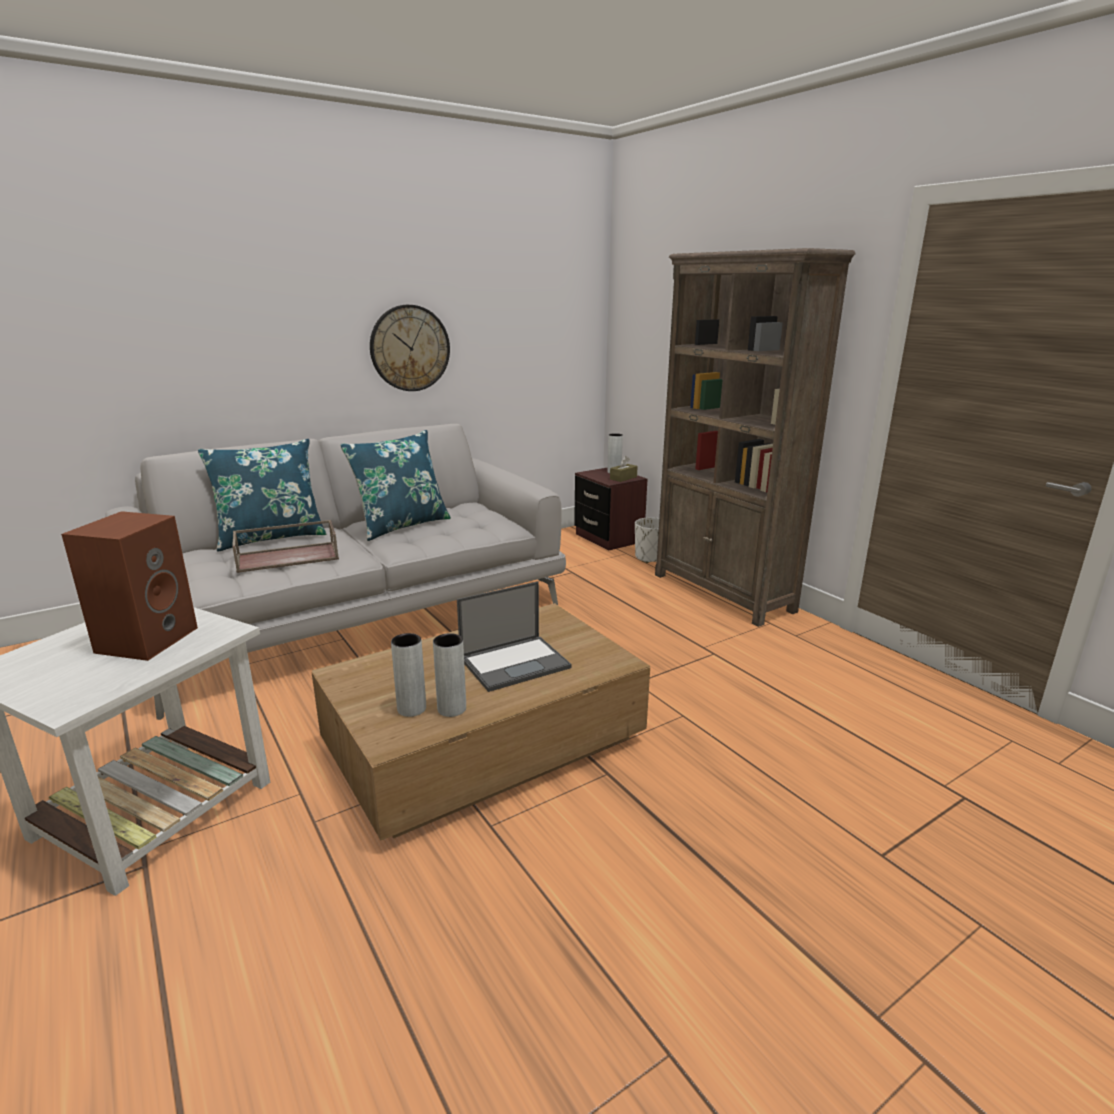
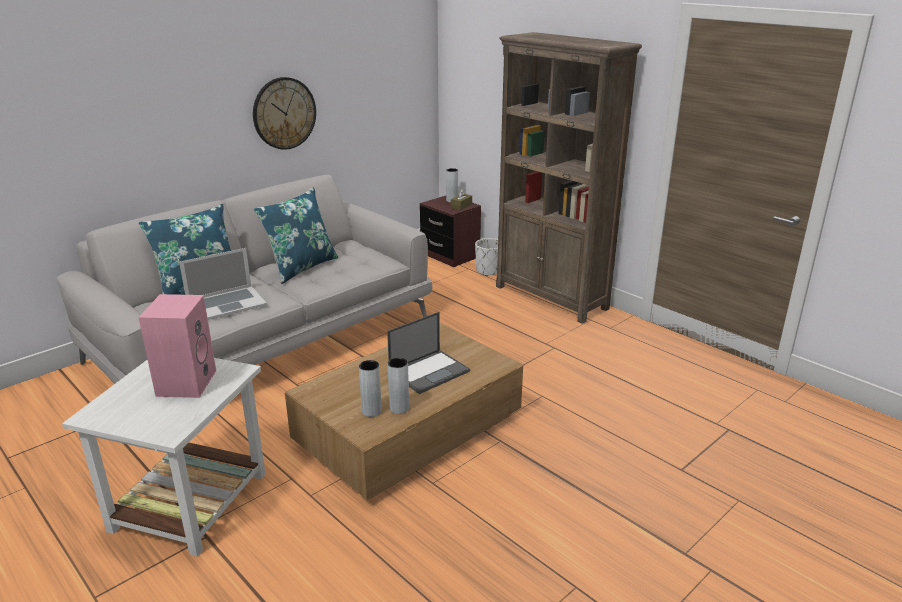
camera: 10 degrees left, 5 degrees up
(147, 639) = (186, 382): brown speaker -> pink speaker
(288, 557) = (226, 303): brown tray -> laptop

